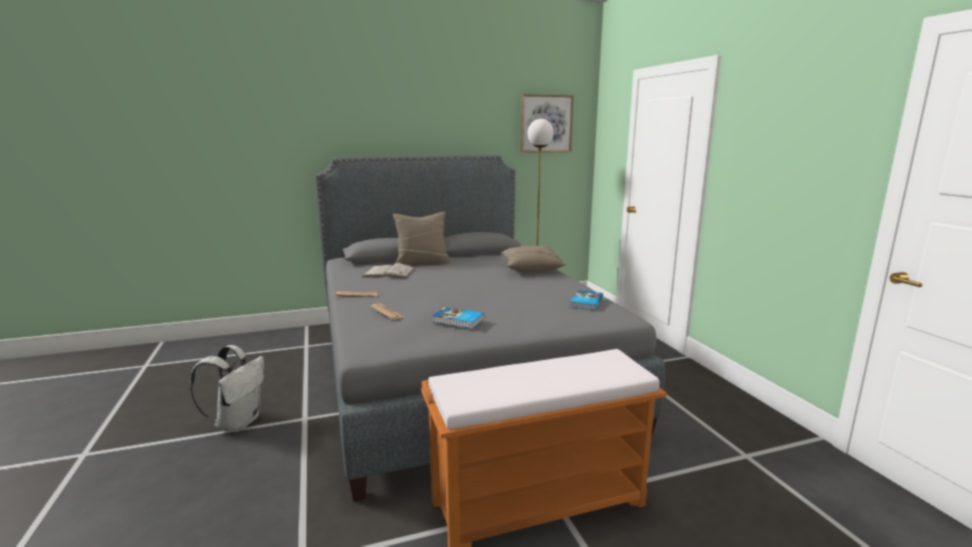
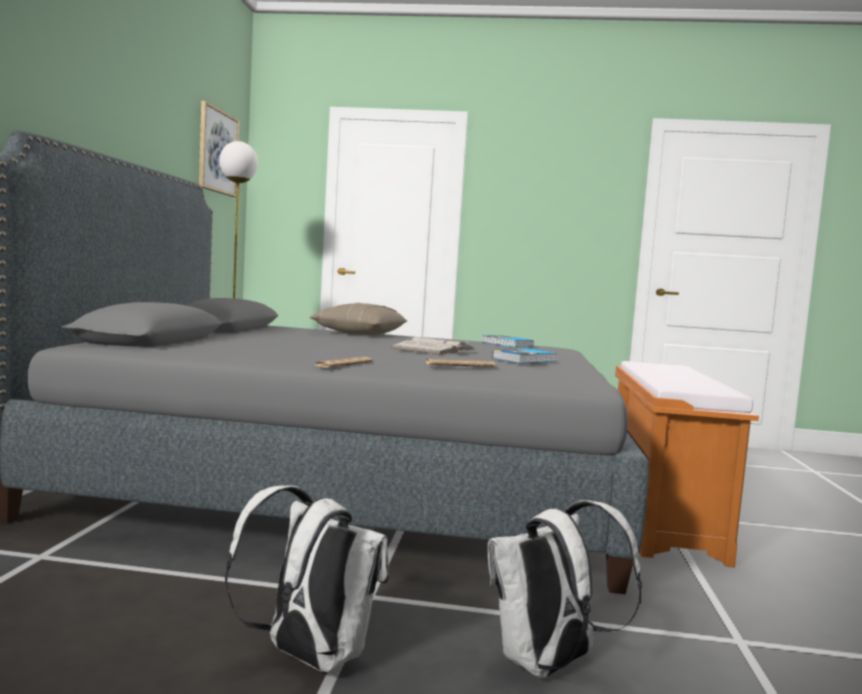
camera: 65 degrees left, 10 degrees down
(246, 486) = (548, 665): none -> white backpack
(389, 272) = (250, 348): white book -> white book (433, 349)
(422, 262) = (226, 338): beige pillow -> none

